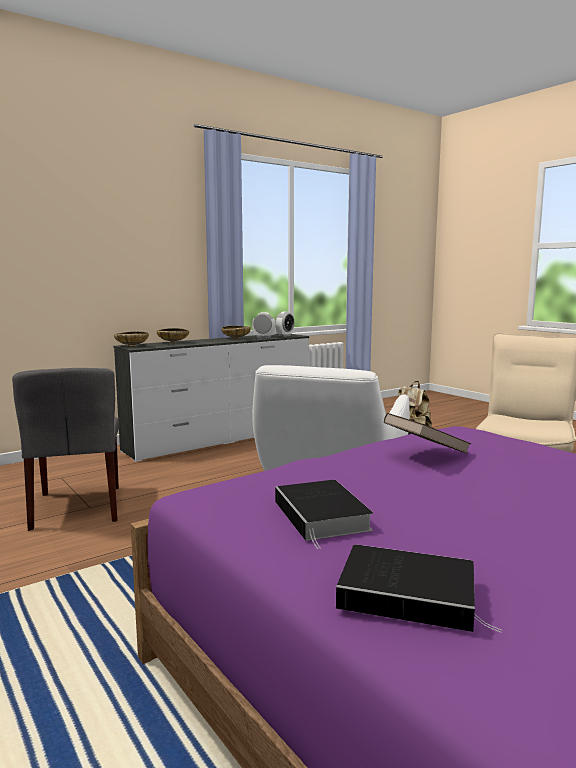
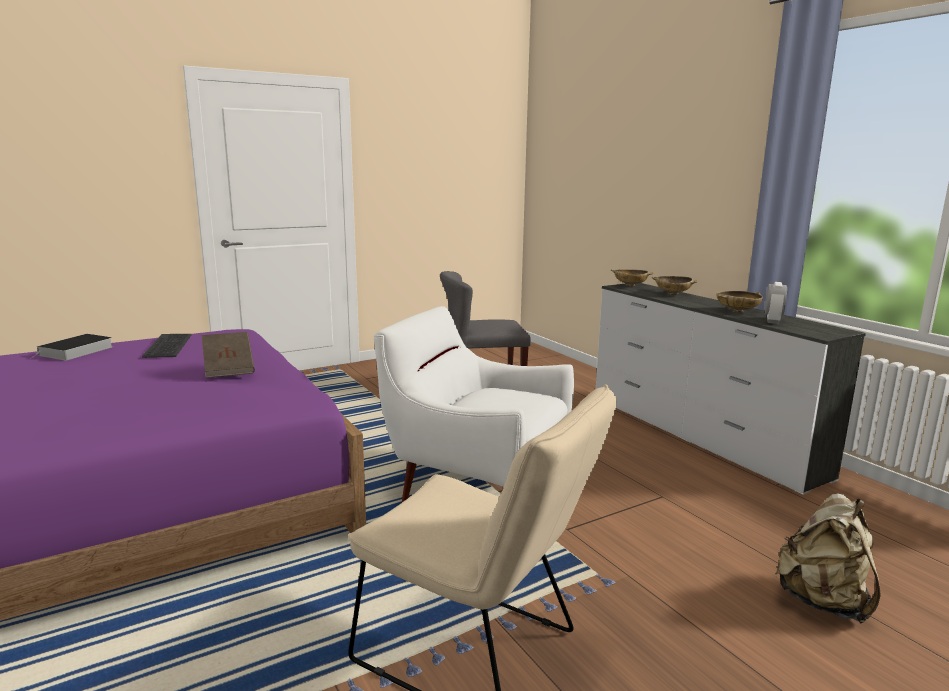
camera: 95 degrees right, 5 degrees up
(285, 336) = (806, 330): alarm clock -> none
(323, 517) = (169, 346): book -> keyboard

